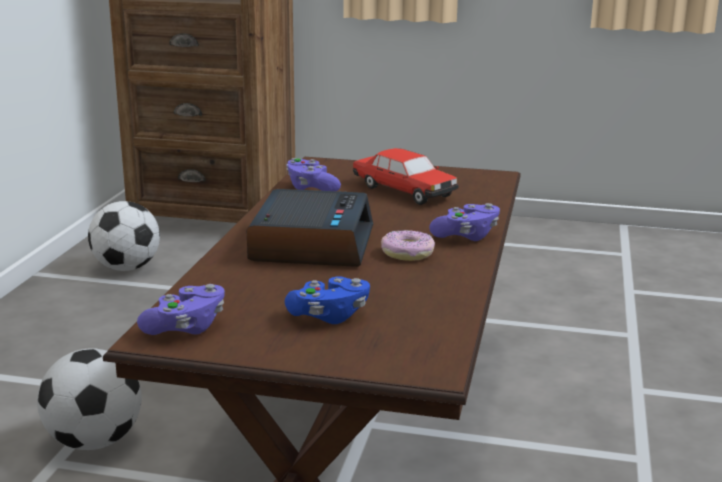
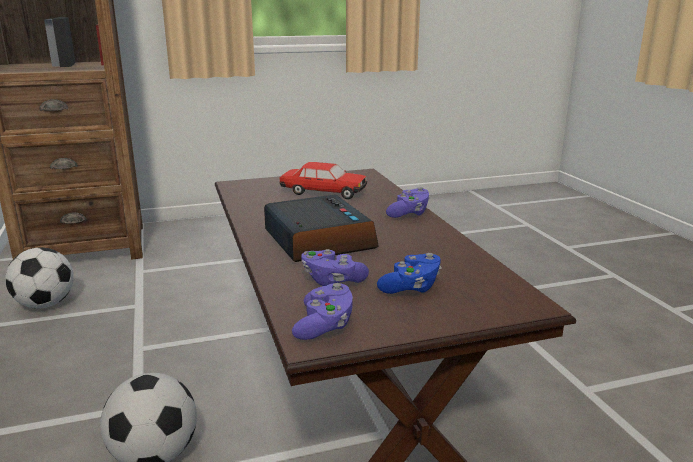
camera: 30 degrees left, 0 degrees up
(311, 188) = (256, 202): purple game controller -> purple game controller (332, 281)
(407, 253) = (391, 232): donut -> none

